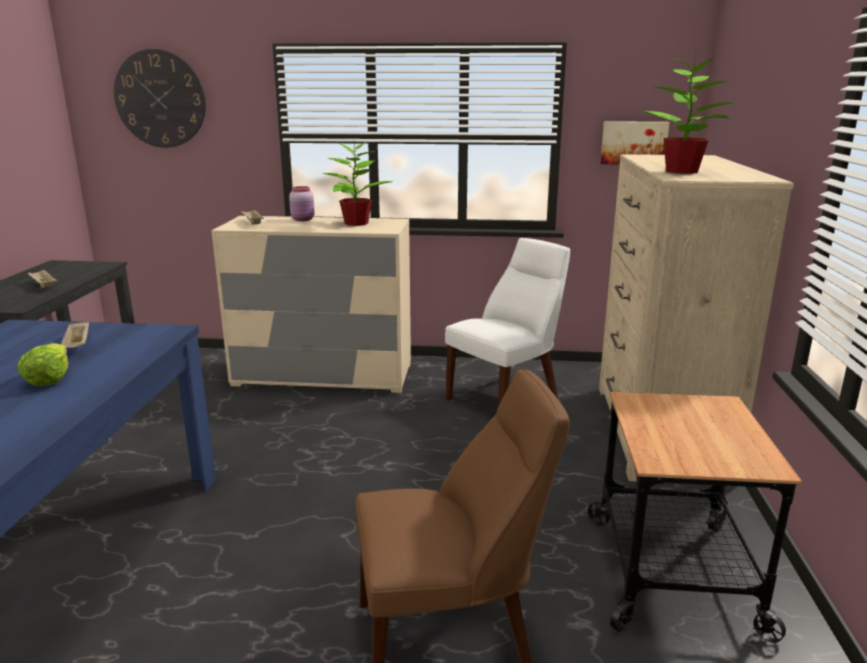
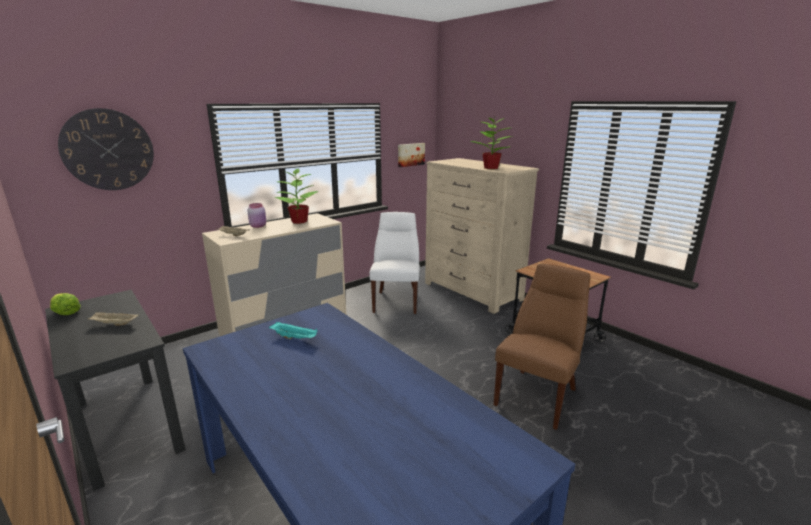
camera: 45 degrees left, 0 degrees up
(49, 379) = (337, 357): lettuce -> lettuce (65, 312)
(78, 346) = (295, 338): beige tray -> turquoise tray

